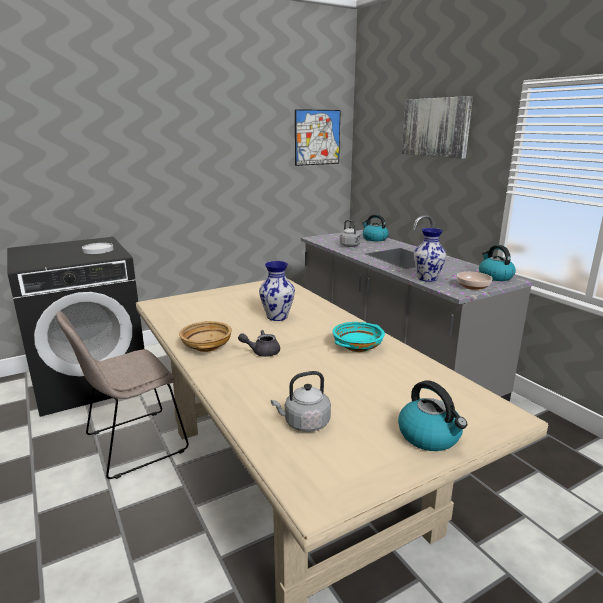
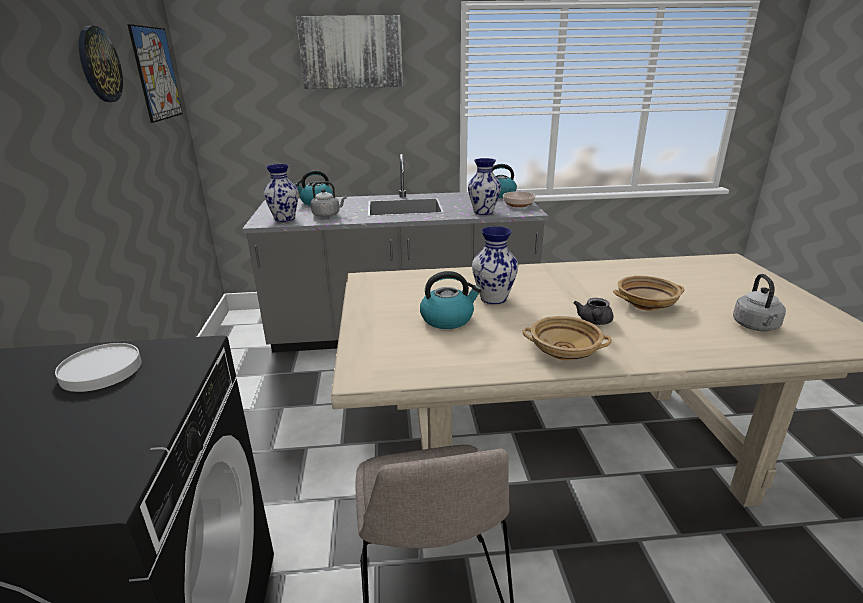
camera: 65 degrees left, 5 degrees up
(253, 131) = (99, 65): none -> wall clock
(315, 370) = (646, 304): none -> beige bowl
(329, 240) = (285, 219): none -> vase
(357, 346) = (596, 277): turquoise bowl -> none
(430, 436) = (766, 287): kettle -> kettle (448, 319)

